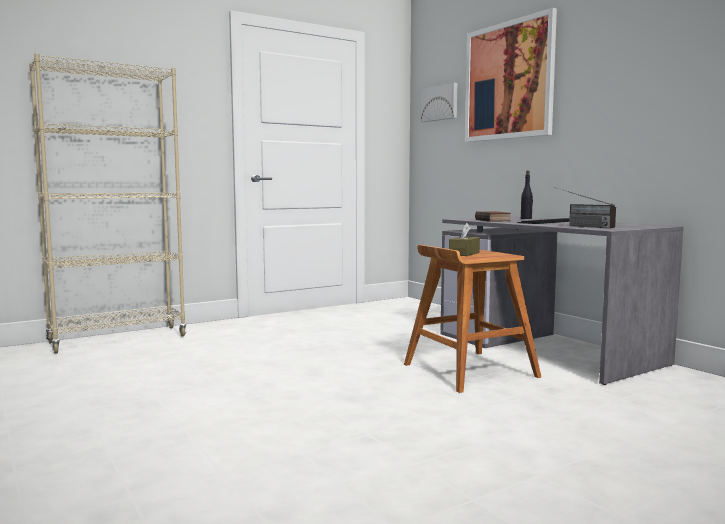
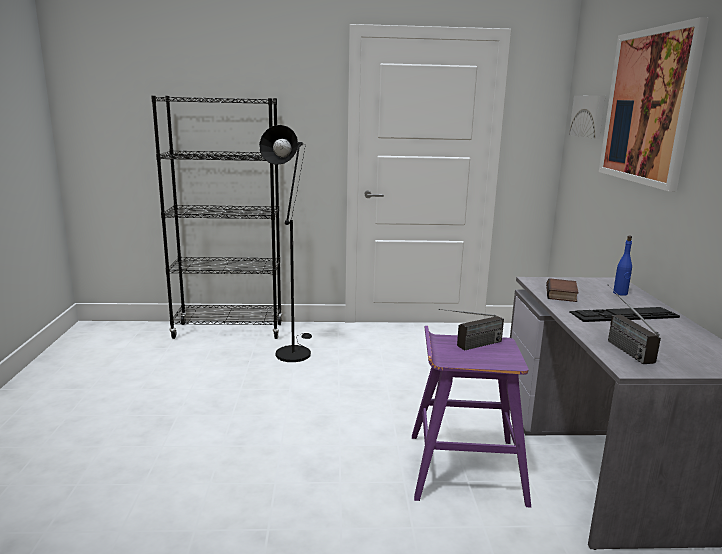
camera: 30 degrees right, 10 degrees up
(118, 339) = (229, 331): beige bookcase -> black bookcase
(215, 340) = (294, 351): none -> black floor lamp
(464, 253) = (470, 346): brown tissue box -> radio
(468, 370) = (464, 468): brown stool -> purple stool
(526, 218) = (620, 293): black bottle -> blue bottle

